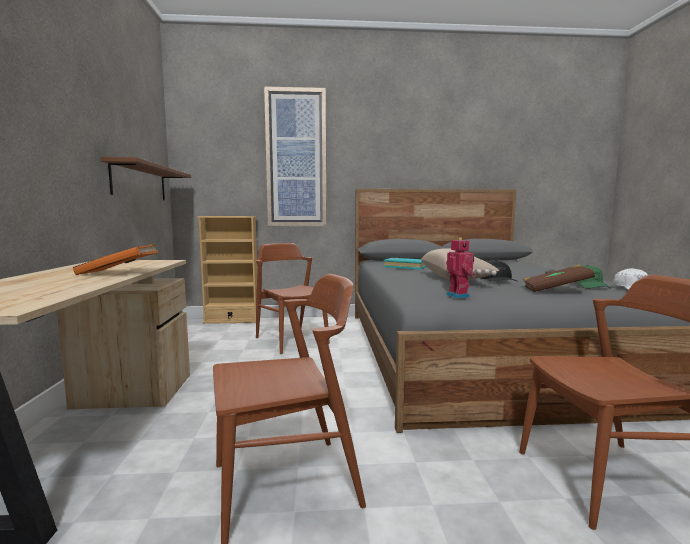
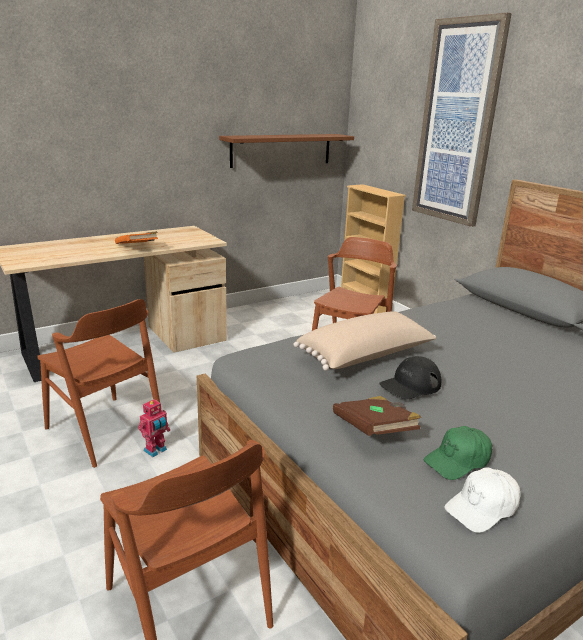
camera: 60 degrees right, 15 degrees up
(405, 266) = (444, 320): turquoise book -> none
(459, 295) = (267, 371): toy robot -> toy robot (156, 450)

